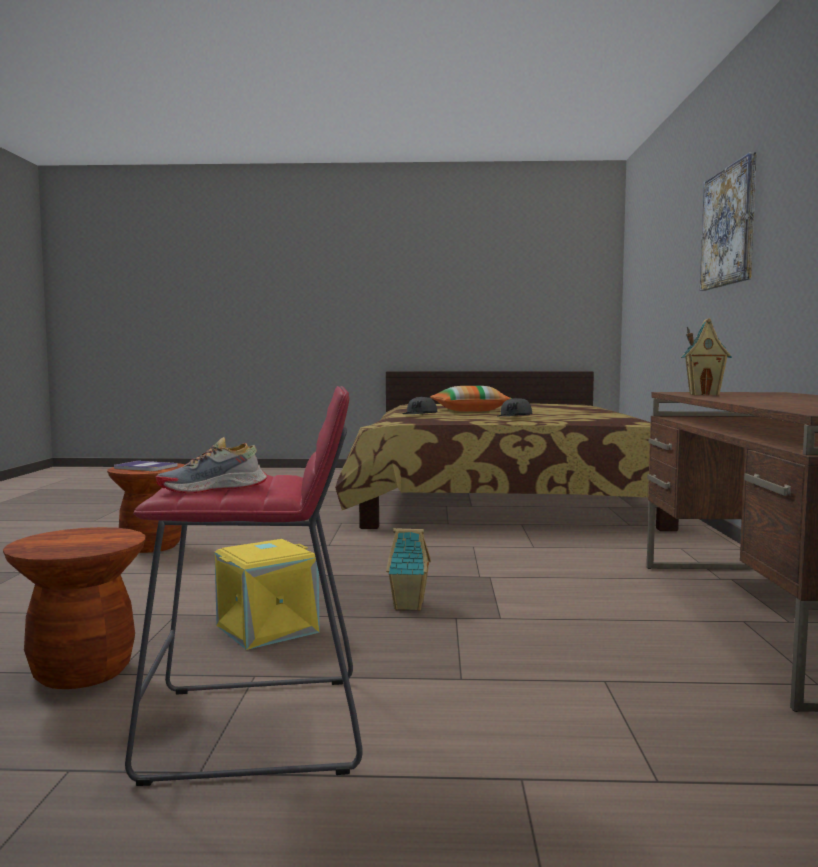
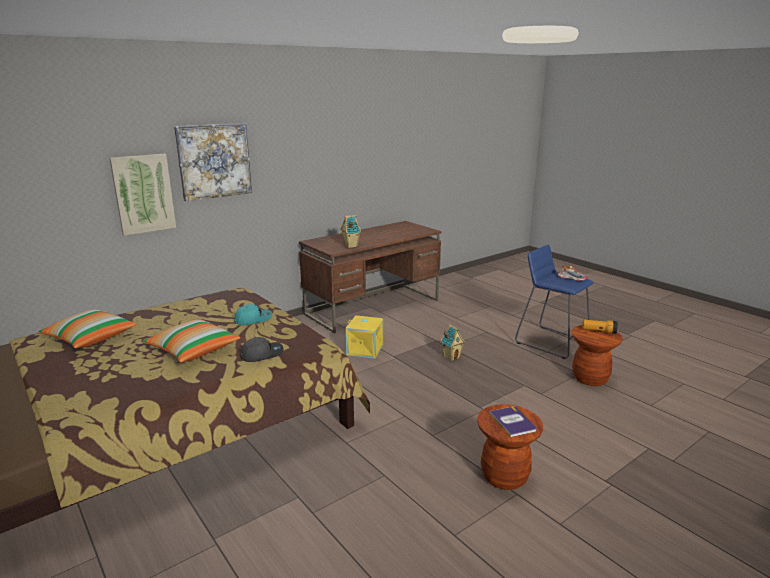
camera: 130 degrees left, 15 degrees up
(72, 545) = (599, 331): none -> flashlight
(256, 727) = (552, 342): red stool -> blue stool
(267, 629) = (515, 369): yellow storage box -> yellow storage box (365, 349)
(515, 417) = (253, 319): grey cap -> turquoise cap
(554, 406) = (90, 338): none -> pillow
(687, 279) = (143, 193): none -> picture

